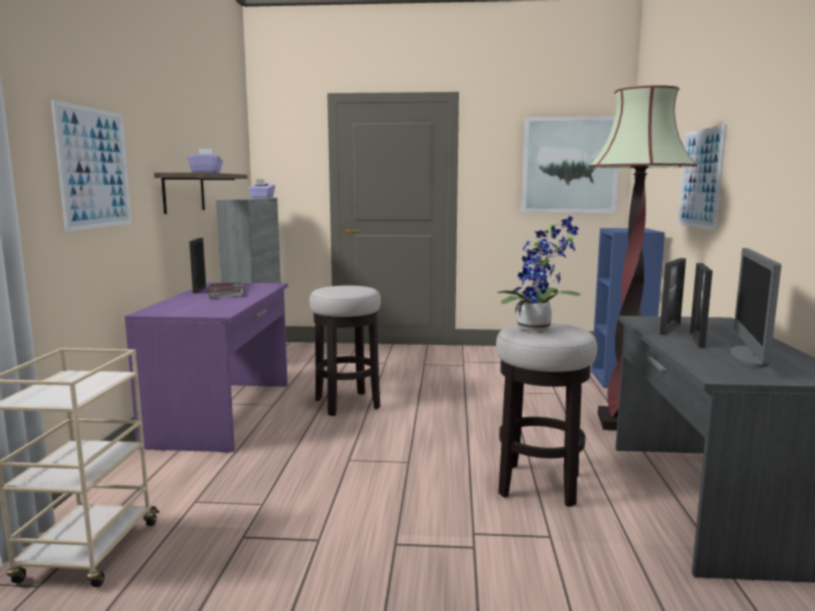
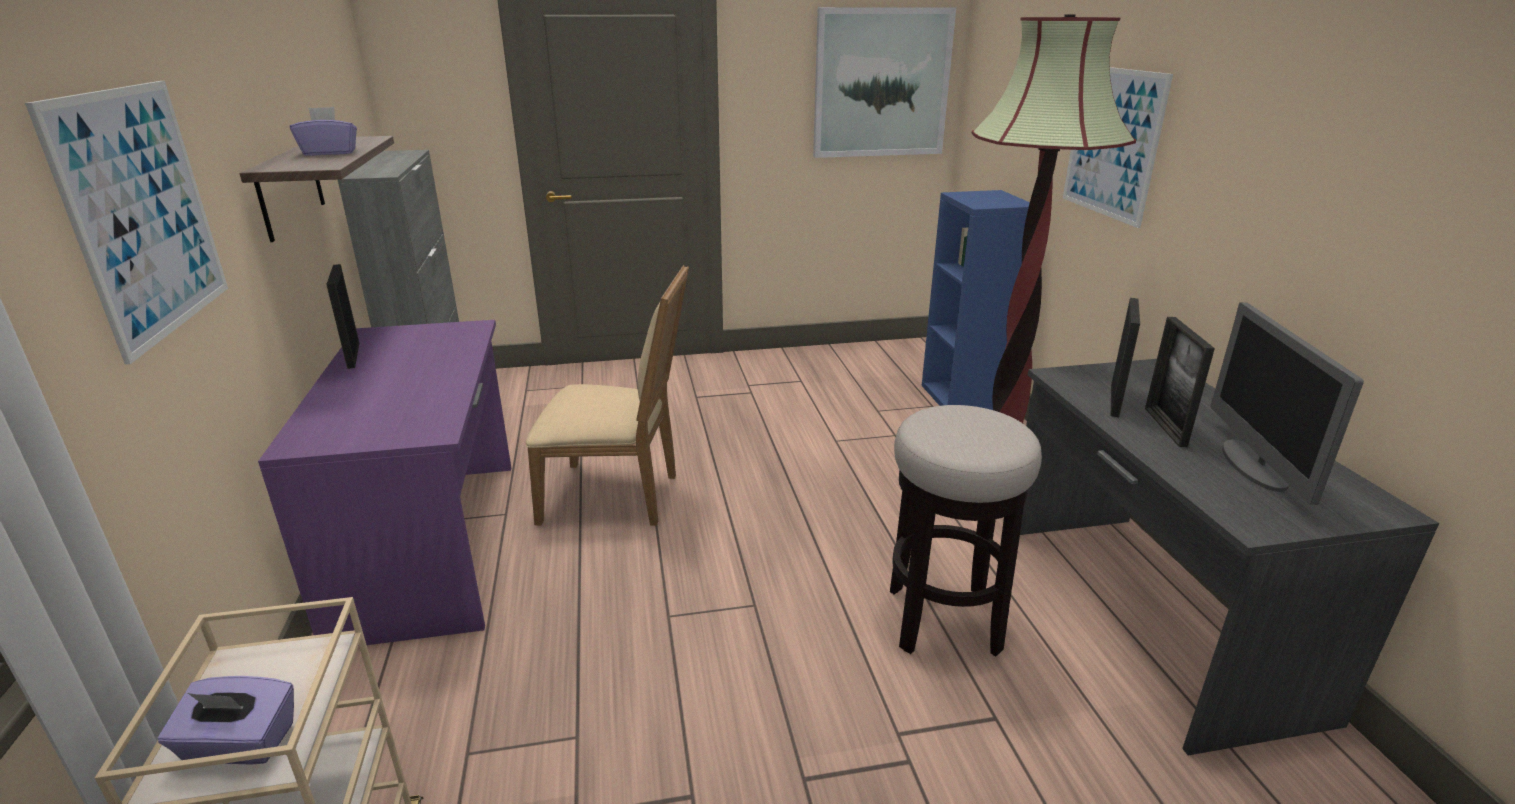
camera: 15 degrees left, 15 degrees up
(225, 293) = (406, 363): book -> none
(261, 197) = (403, 153): purple tissue box -> purple tissue box (240, 745)
(347, 404) = (618, 496): stool -> beige chair
(538, 329) = (959, 431): potted plant -> none

